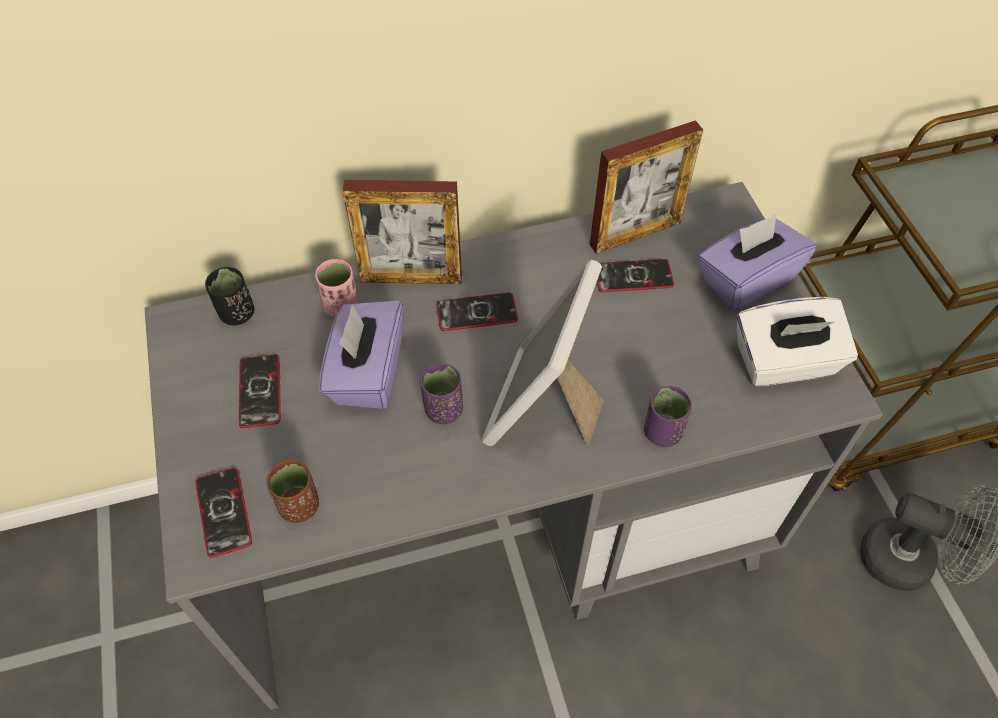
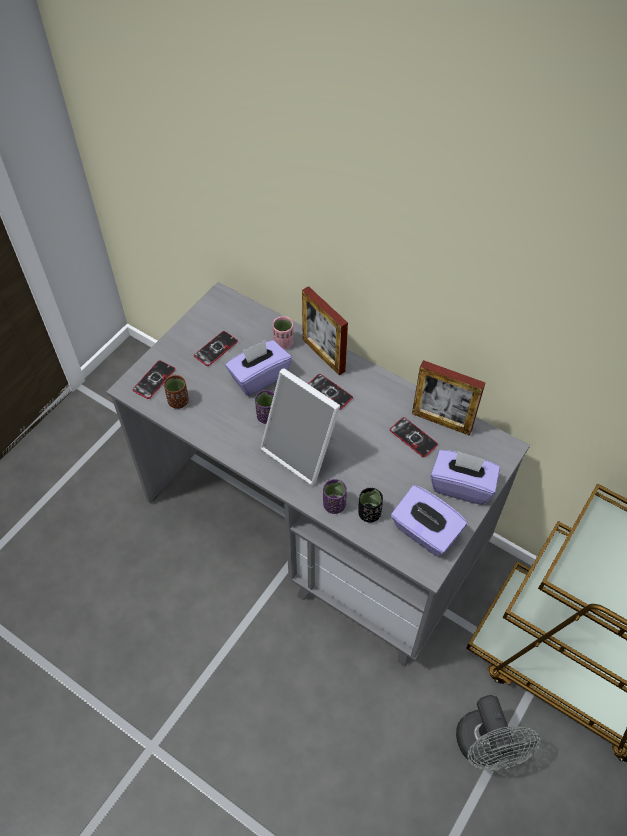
camera: 50 degrees right, 0 degrees up
(237, 313) = (244, 312): black cup -> black cup (369, 513)
(543, 409) = (302, 452): picture frame -> picture frame turned 120 degrees counterclockwise
(785, 363) = (425, 532): white tissue box -> purple tissue box

